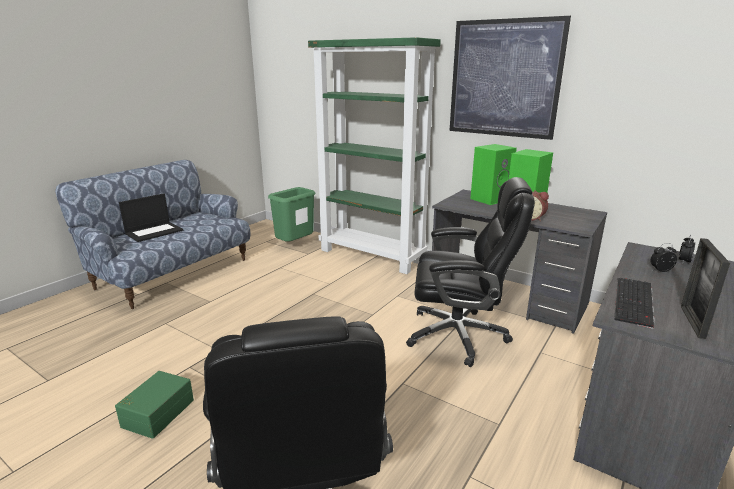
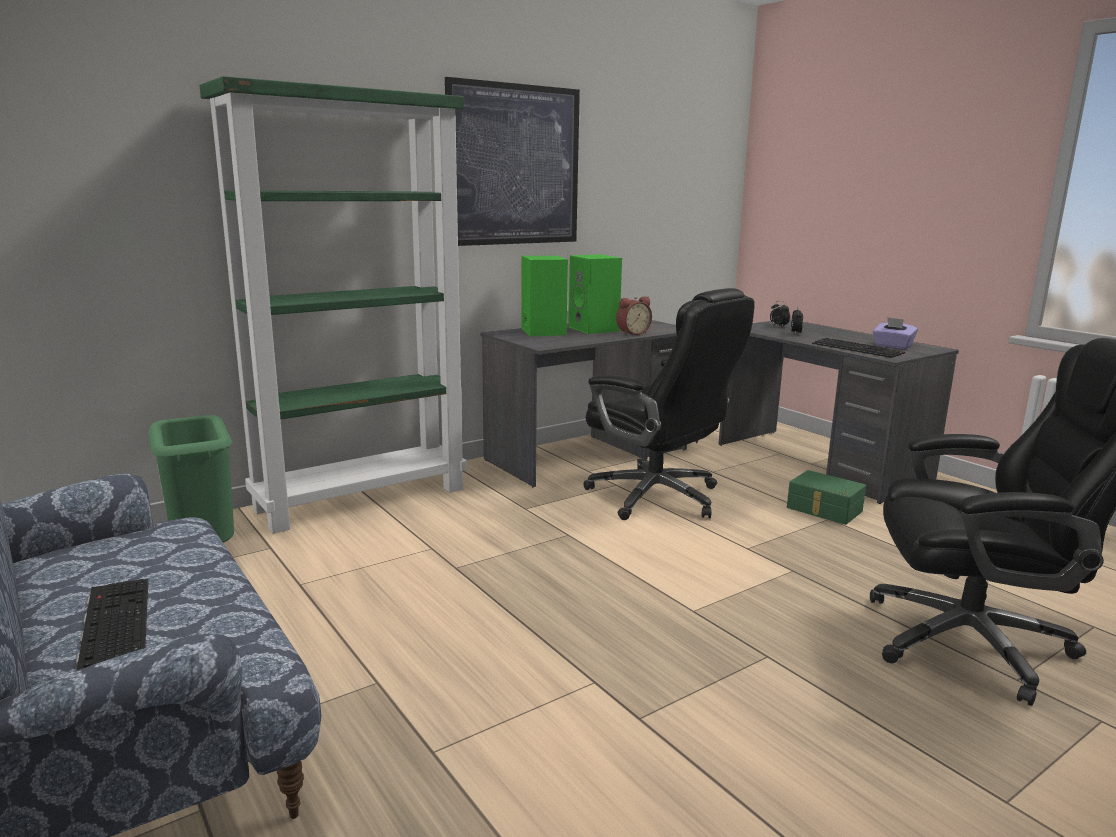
camera: 70 degrees left, 5 degrees down
(154, 232) = (113, 624): laptop -> keyboard
(157, 413) = (773, 759): green storage box -> green storage box (823, 510)
(459, 335) = (658, 497): black office chair -> black office chair turned 105 degrees clockwise
(692, 322) = (892, 346): picture frame -> purple tissue box

